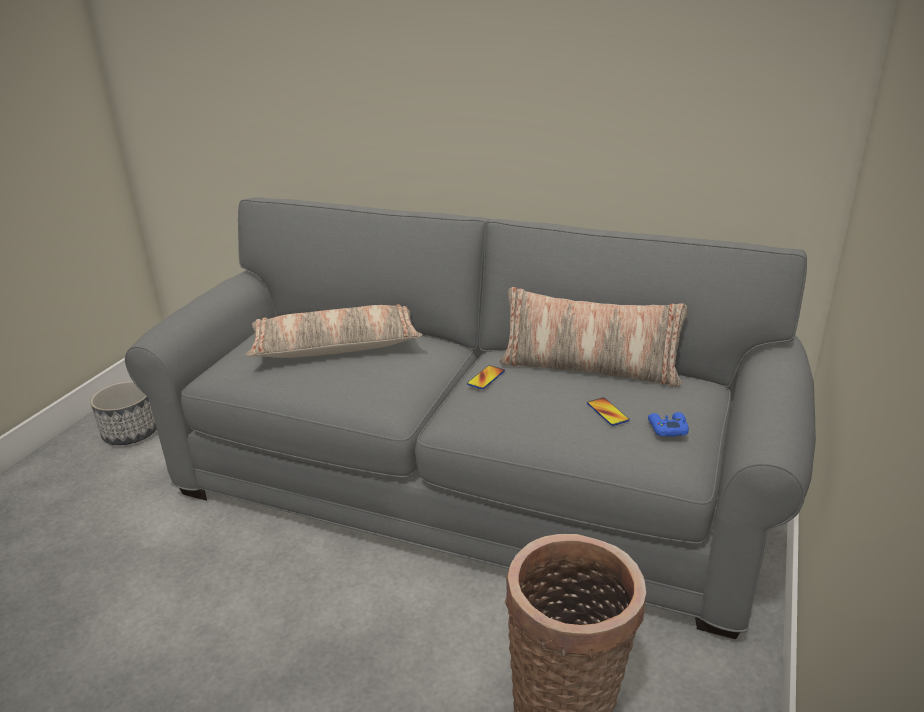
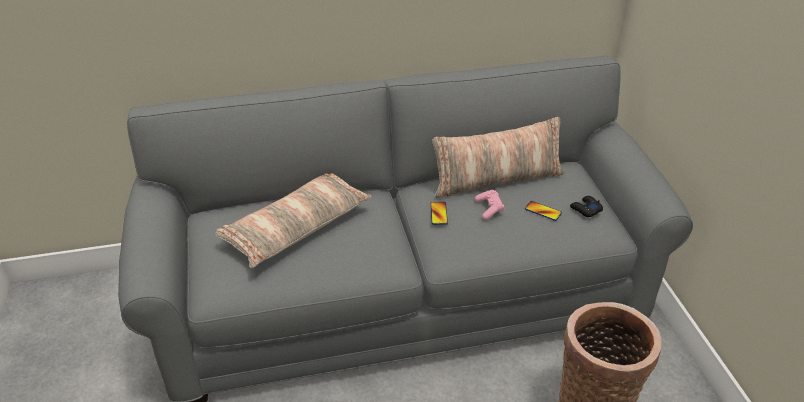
camera: 35 degrees left, 10 degrees up
(131, 433) = (58, 376): planter -> none
(545, 390) = (489, 209): none -> pink game controller
(667, 428) = (585, 209): blue game controller -> black game controller

